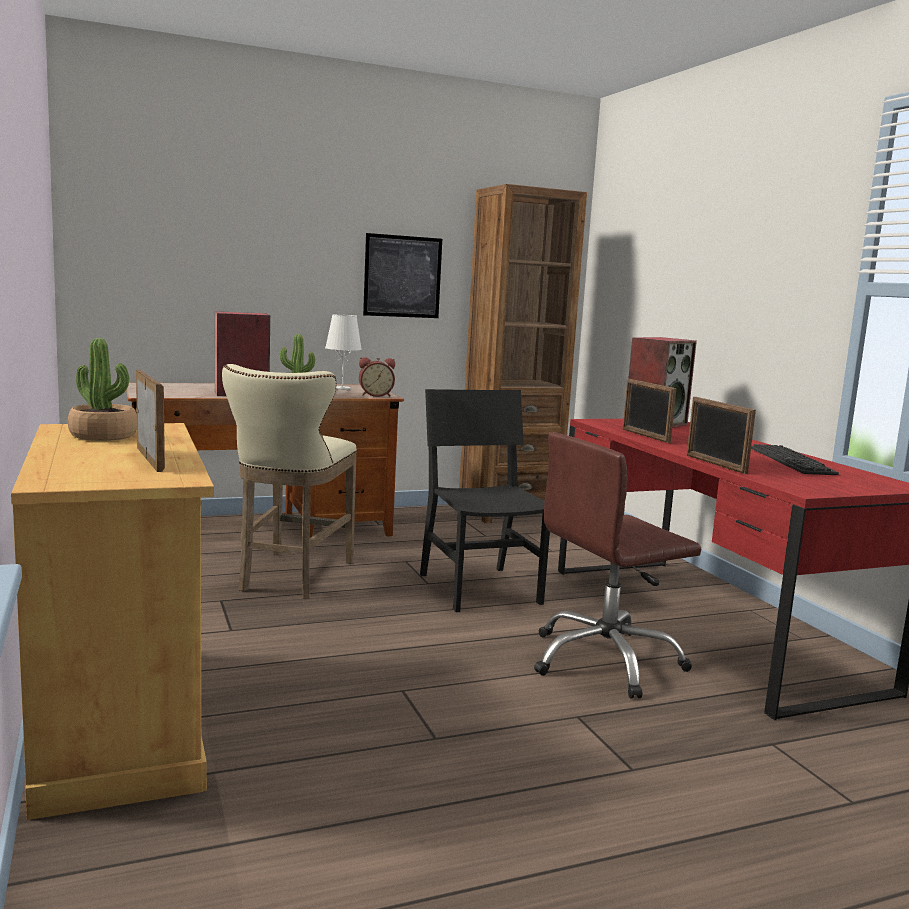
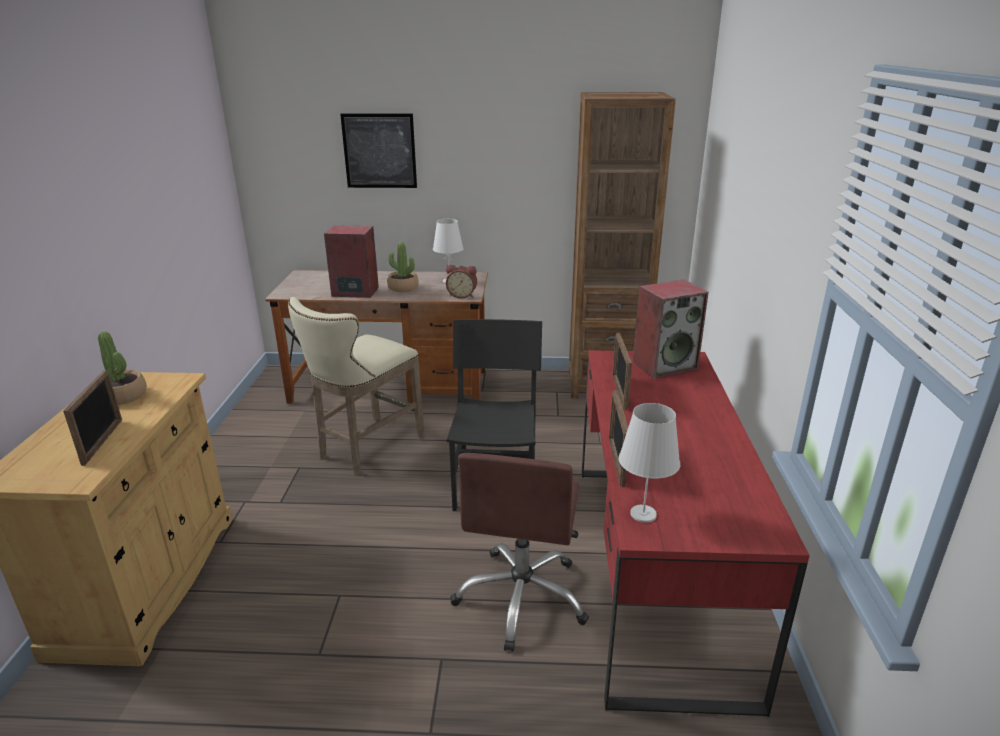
camera: 25 degrees right, 15 degrees up
(402, 276) = (511, 178): picture -> picture (379, 151)
(605, 661) = (522, 597): brown office chair -> brown office chair turned 75 degrees counterclockwise
(788, 483) = (643, 514): none -> white table lamp
(791, 461) = (712, 463): keyboard -> none

